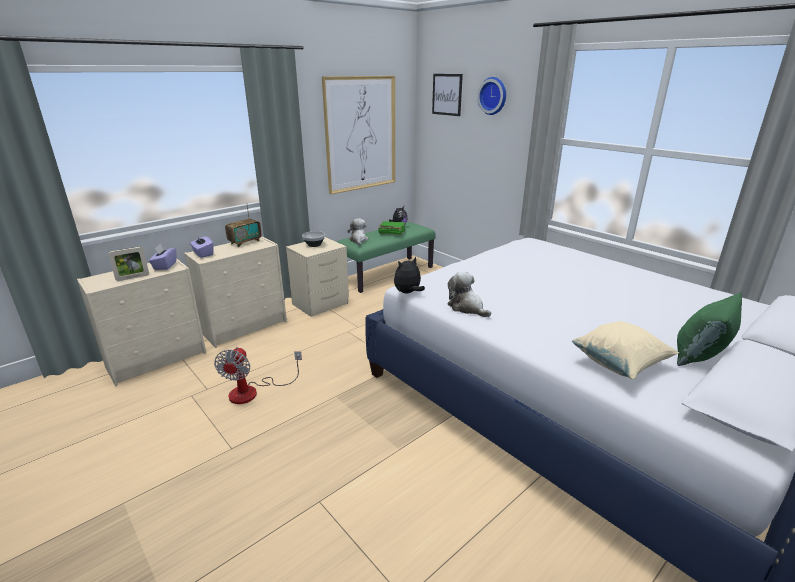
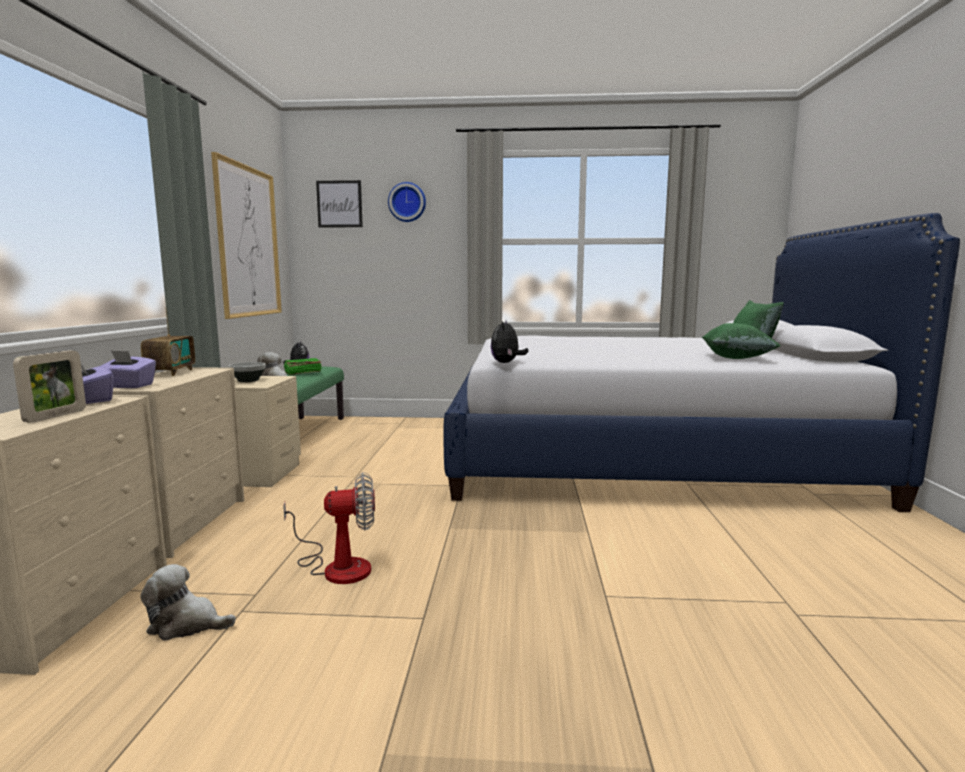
camera: 45 degrees left, 15 degrees down
(253, 391) = (337, 566): fan -> fan turned 60 degrees counterclockwise
(467, 307) = (578, 359): plush toy -> plush toy (187, 624)
(619, 365) = (736, 358): beige pillow -> green pillow

